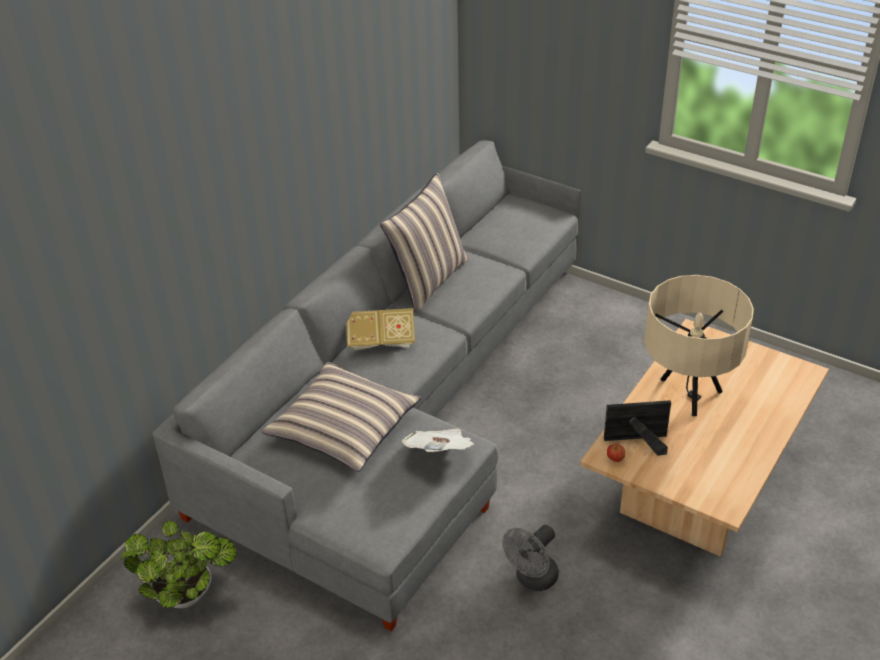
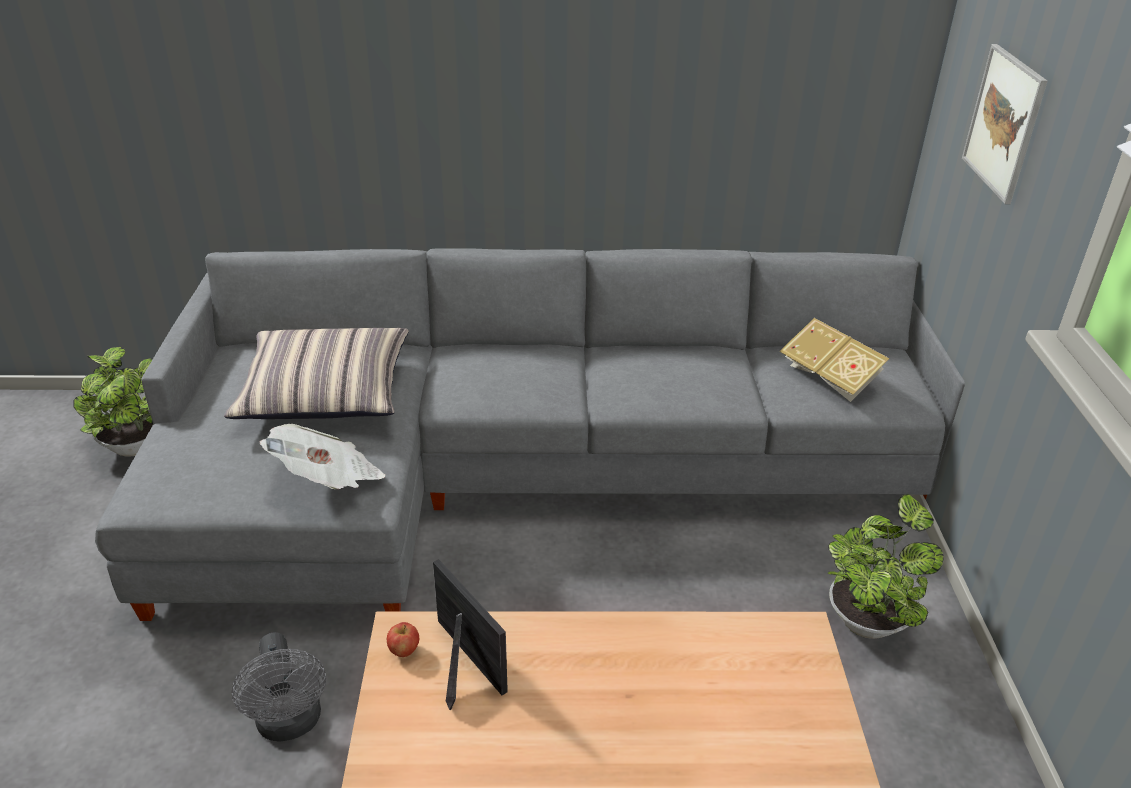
camera: 55 degrees right, 5 degrees down
(381, 341) = (500, 360): book -> book (830, 378)
(428, 280) = (650, 351): pillow -> none
(532, 579) = (290, 724): grey fan -> grey fan turned 120 degrees counterclockwise
(553, 52) = (1003, 122): none -> picture
(624, 332) = (868, 618): none -> potted plant
(687, 393) = (635, 683): beige table lamp -> none

